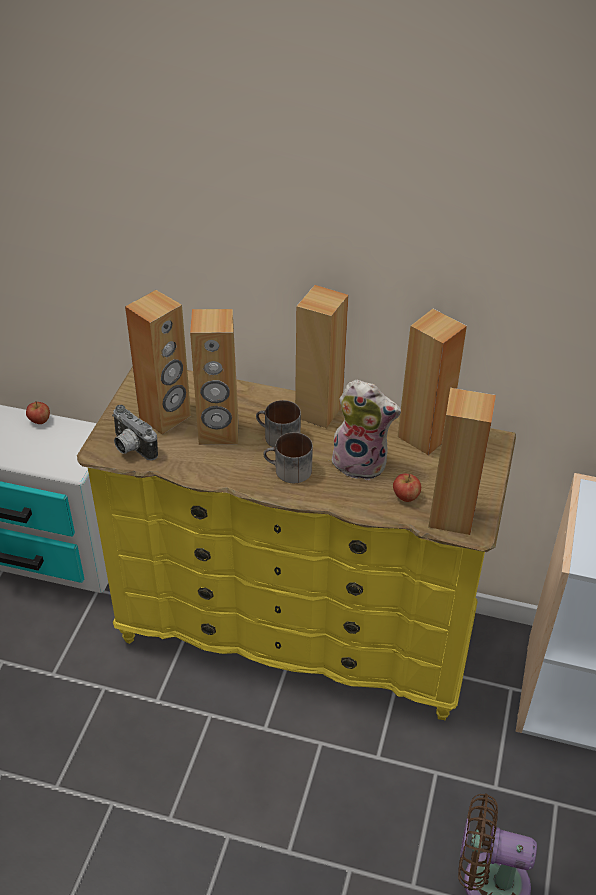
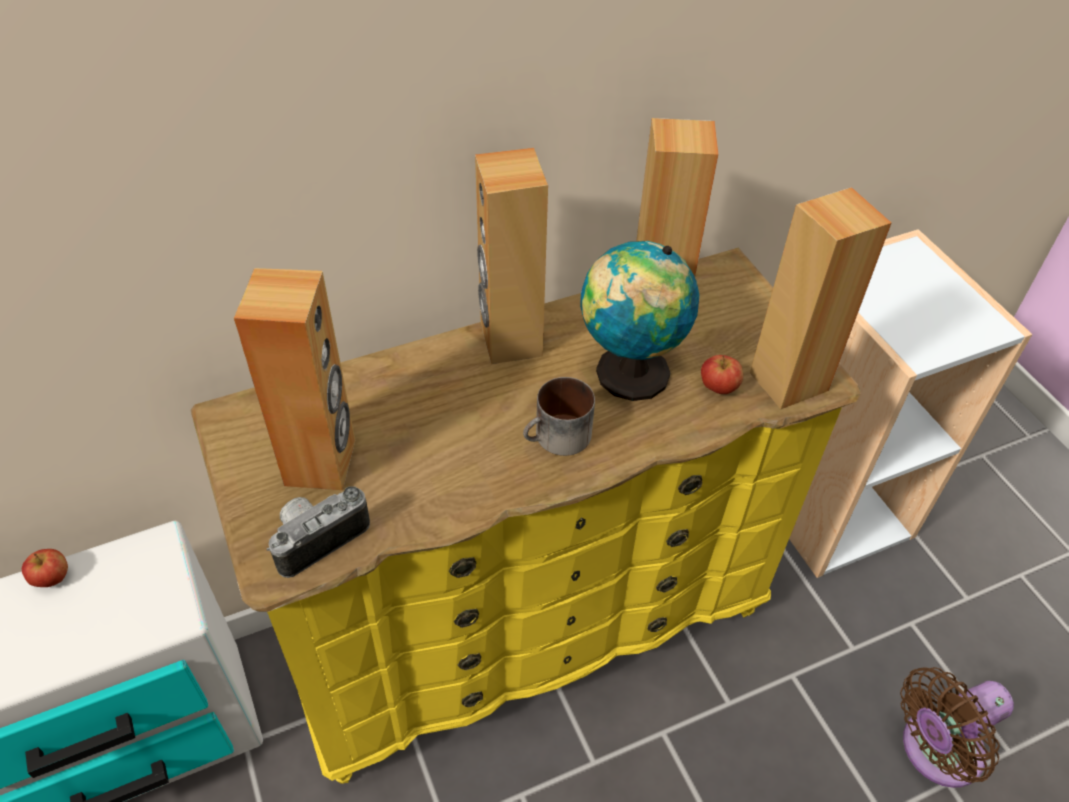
camera: 40 degrees left, 5 degrees up
(131, 448) = (317, 538): camera -> camera turned 135 degrees clockwise
(218, 432) = (417, 441): brown speaker -> none
(277, 437) = (497, 402): mug -> none
(361, 462) = (628, 375): plush toy -> globe

